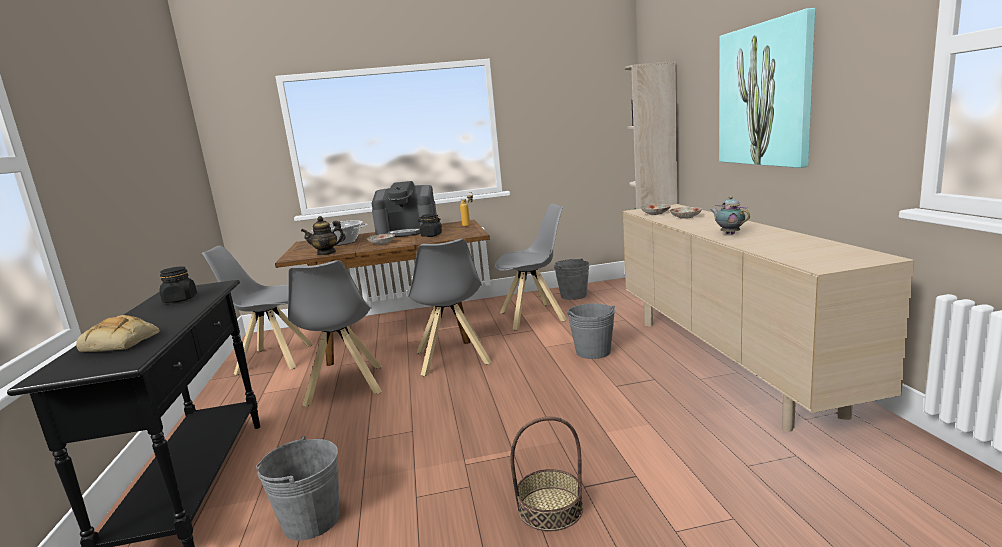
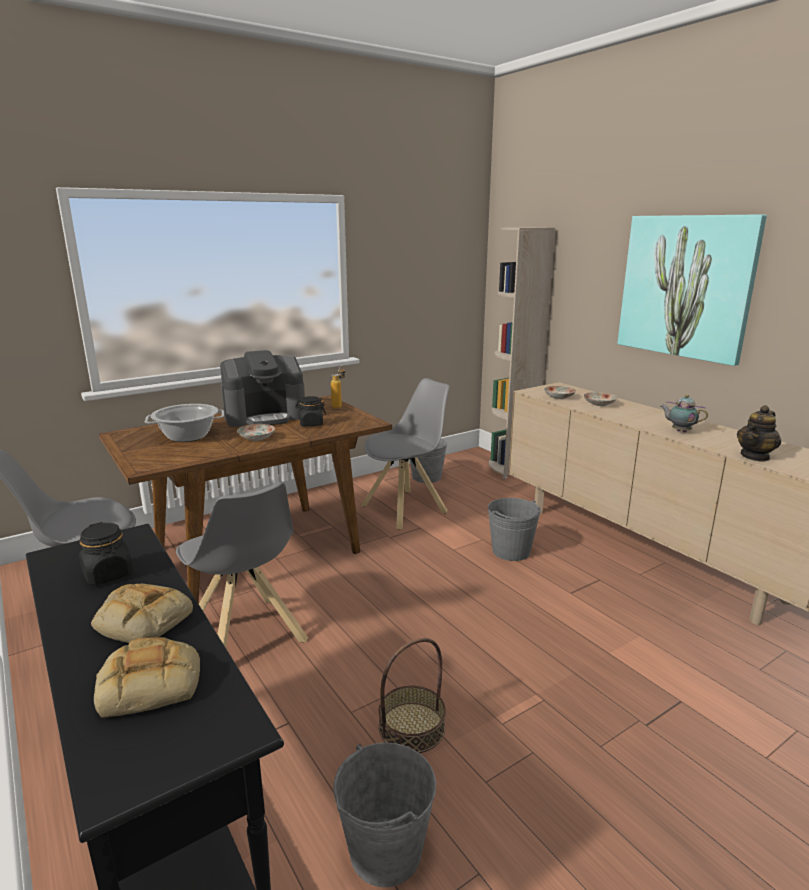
camera: 25 degrees left, 5 degrees up
(161, 319) = (141, 621): none -> bread
(326, 253) = (192, 457): teapot -> teapot (755, 456)
(452, 359) = (359, 578): grey chair -> none
(550, 508) = (638, 760): basket -> basket (412, 727)

